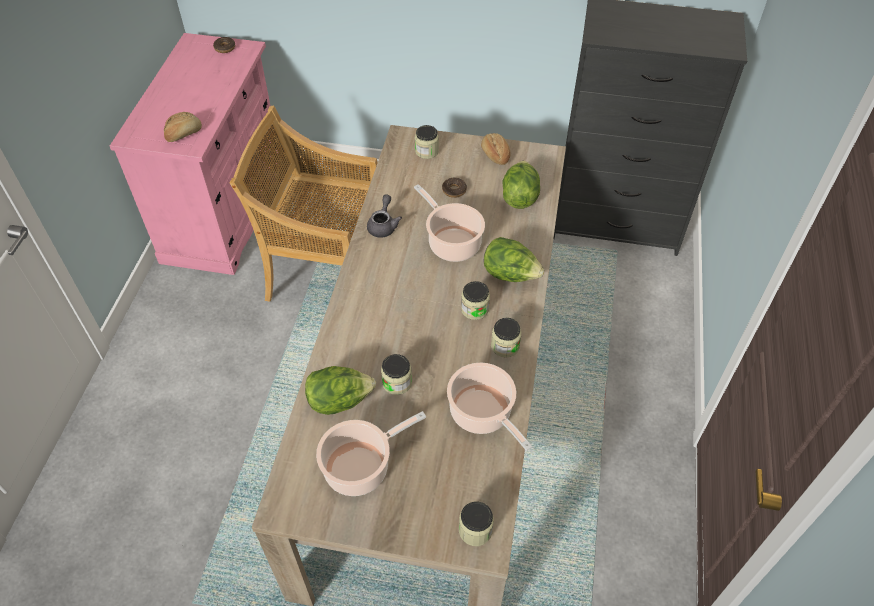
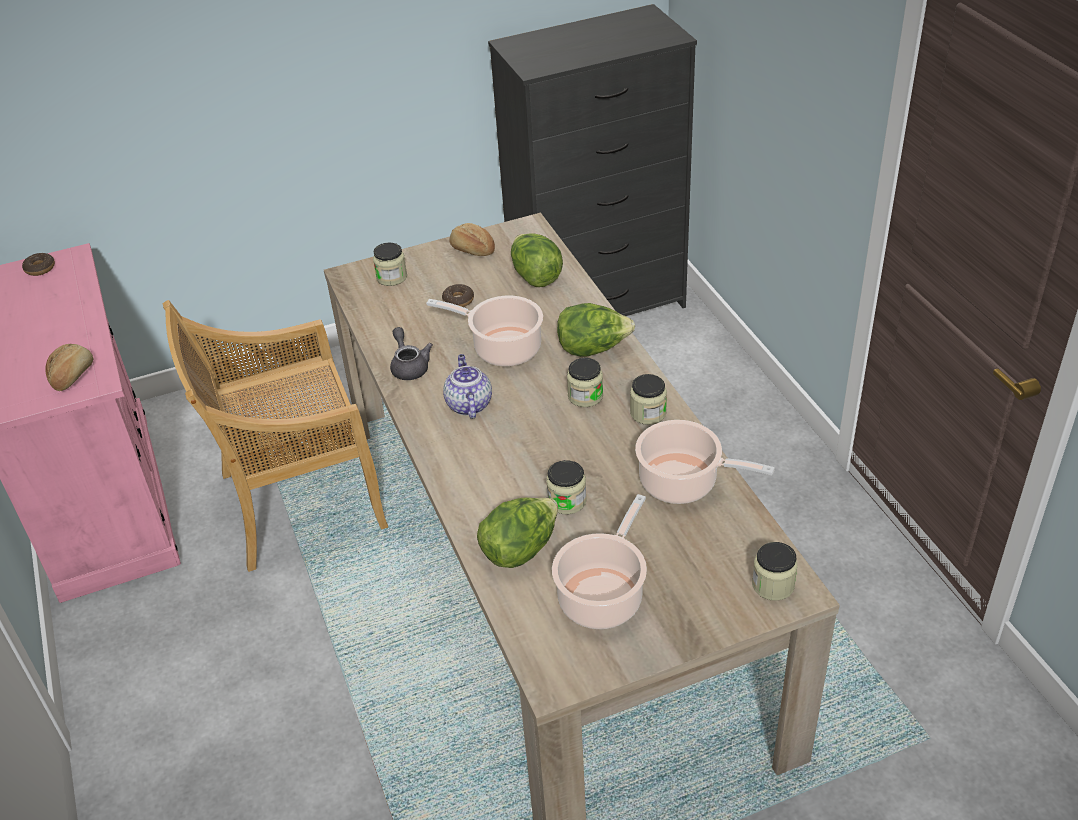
camera: 30 degrees left, 10 degrees down
(396, 274) = (468, 404): none -> teapot

